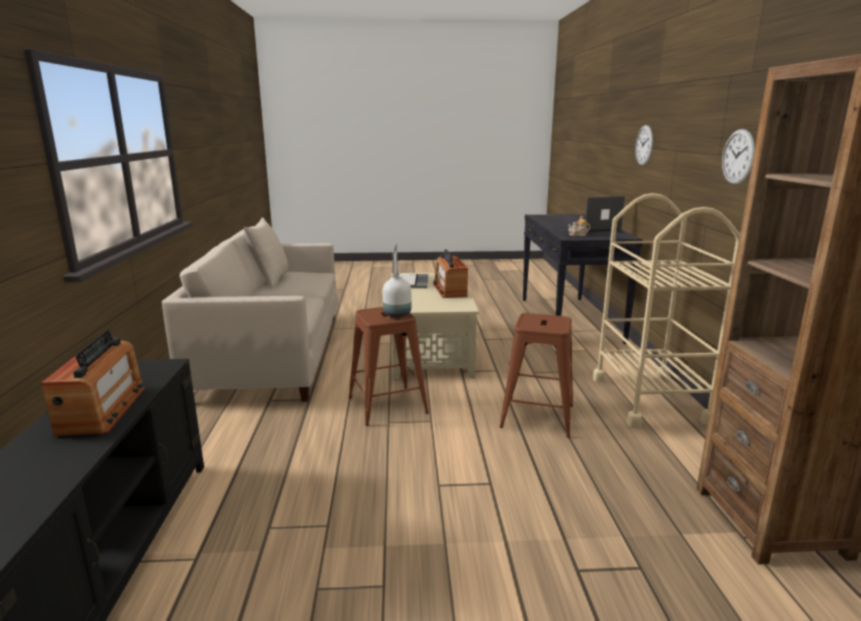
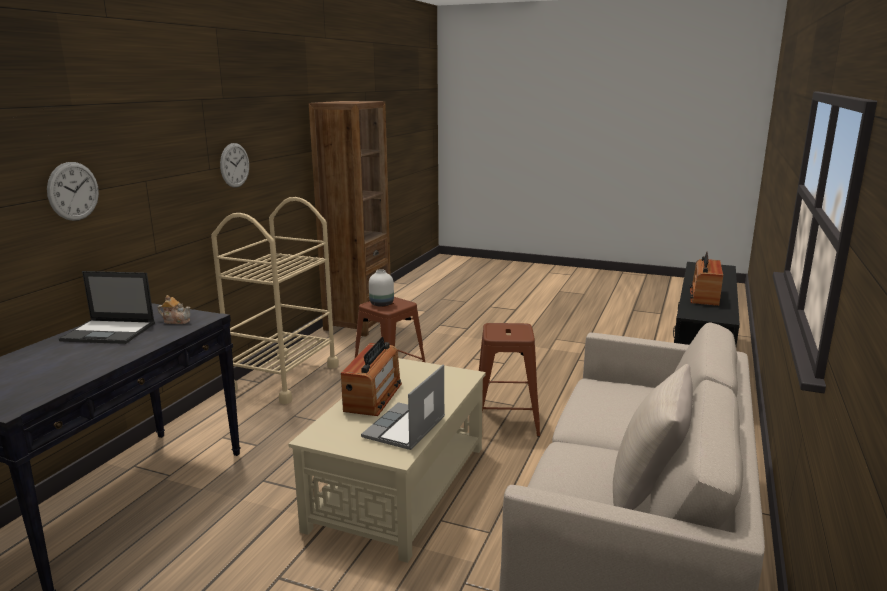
camera: 155 degrees left, 0 degrees up
(398, 315) = (497, 328): white vase -> white vase (381, 304)

